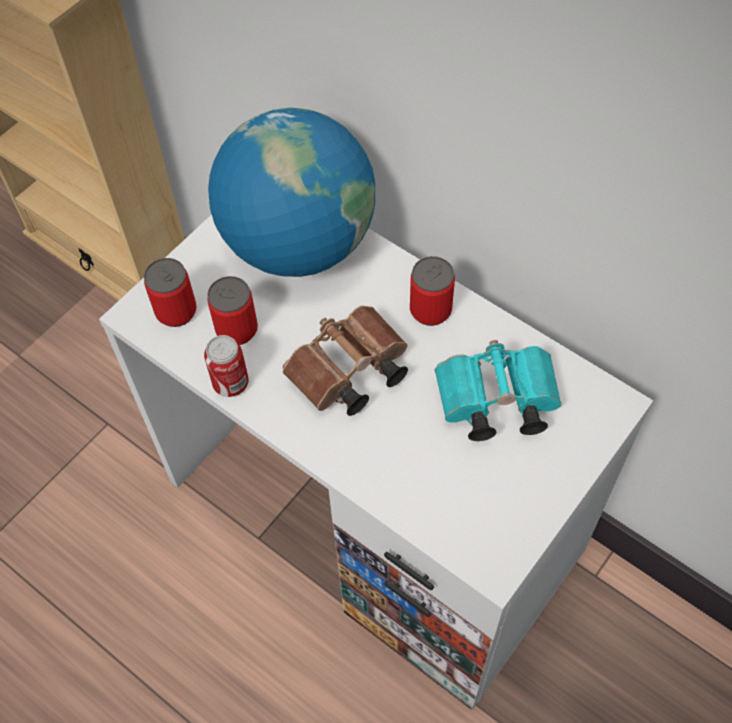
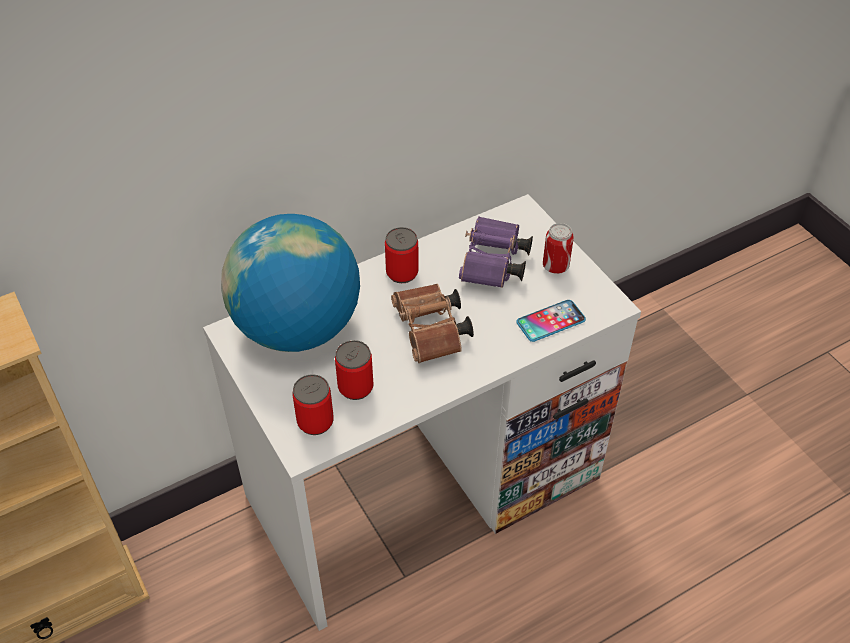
camera: 70 degrees left, 10 degrees down
(231, 383) = (403, 404): can -> can (555, 266)
(428, 499) = (550, 321): none -> phone
(493, 403) = (493, 266): turquoise binoculars -> purple binoculars

